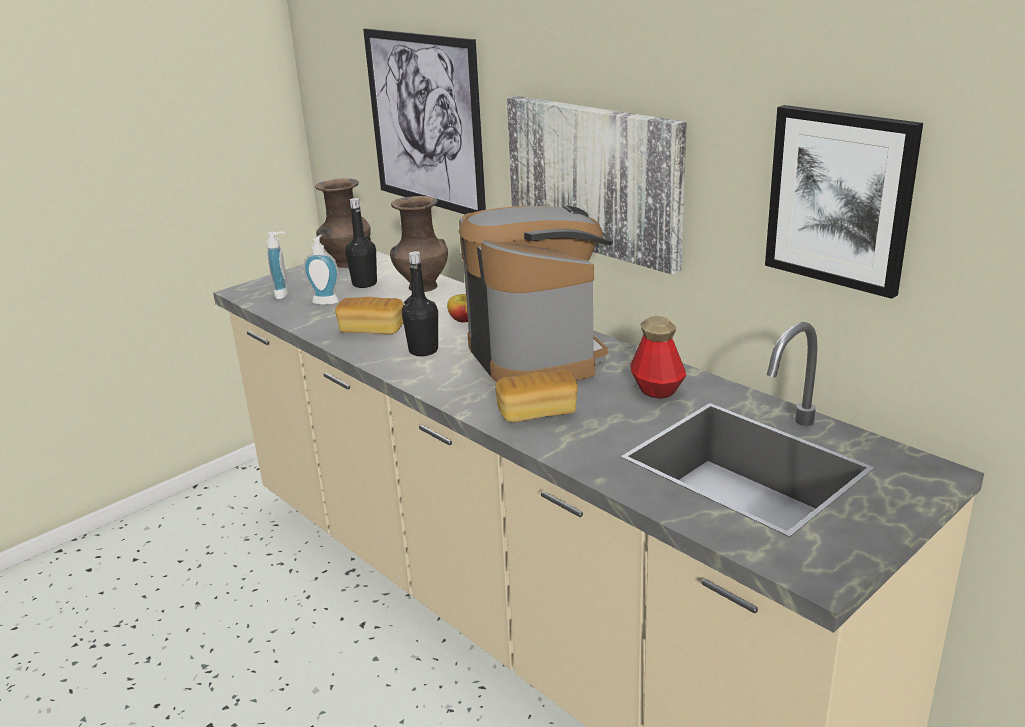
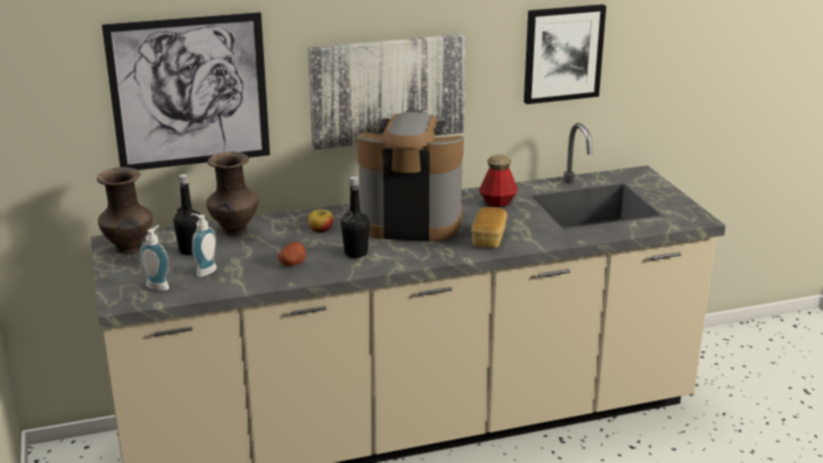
camera: 65 degrees left, 0 degrees up
(372, 330) = (292, 263): bread -> potato

